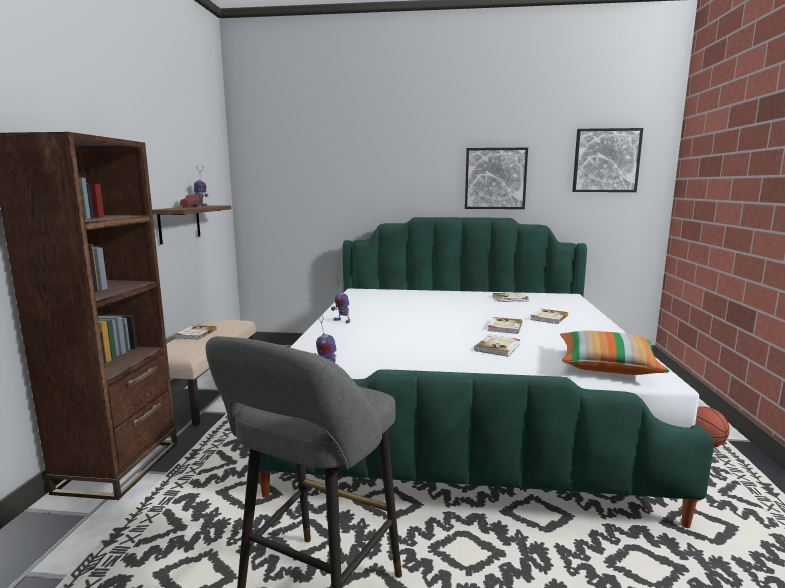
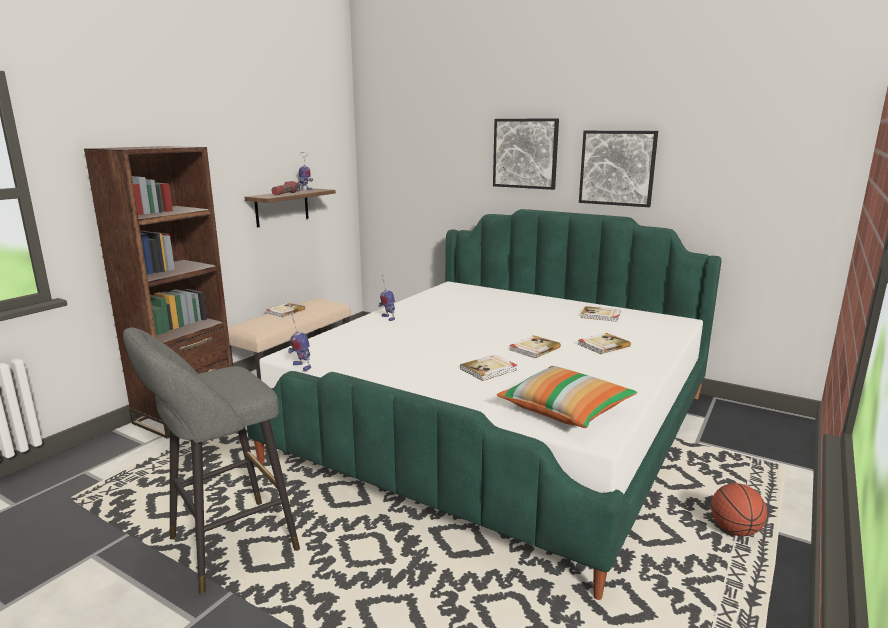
camera: 25 degrees right, 5 degrees up
(606, 160) = (763, 149): picture -> picture (525, 153)

